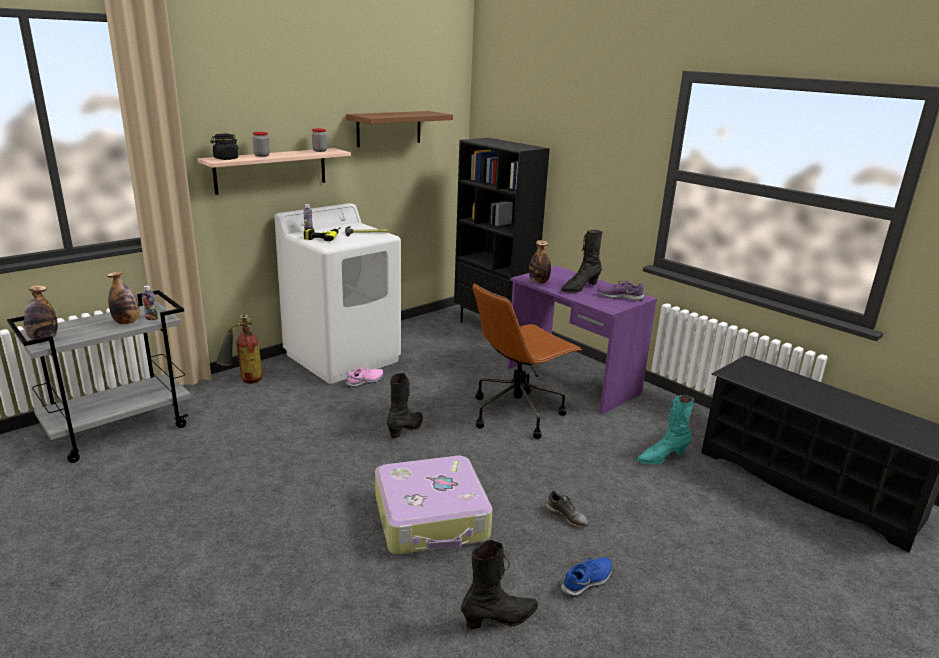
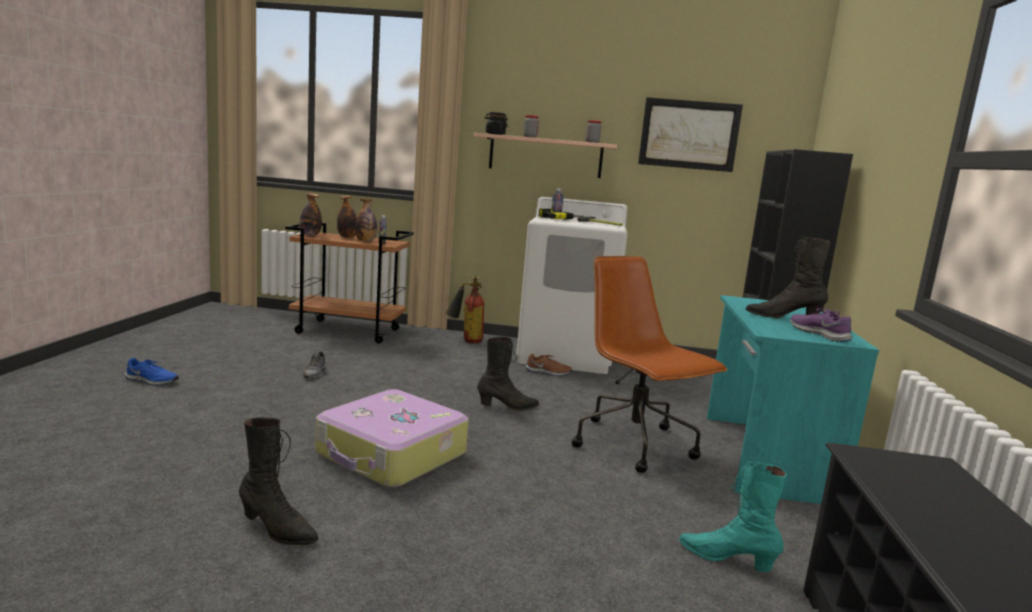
camera: 50 degrees right, 10 degrees down
(120, 429) = (349, 331): grey cart -> brown cart
(365, 381) = (548, 372): pink shoe -> brown shoe
(389, 128) = (689, 135): brown shelf -> picture
(517, 413) = (635, 445): brown office chair -> brown office chair turned 45 degrees clockwise
(538, 282) = (744, 303): bottle -> bottle (347, 237)
(567, 516) = (494, 523): grey shoe -> grey shoe (315, 373)
(571, 381) = (763, 456): purple desk -> turquoise desk
(587, 581) = (393, 567): blue shoe -> blue shoe (151, 381)

